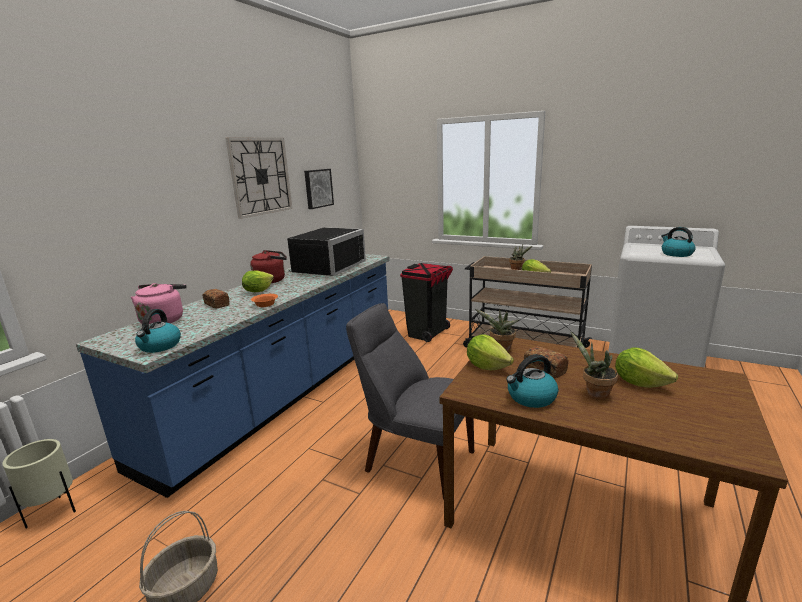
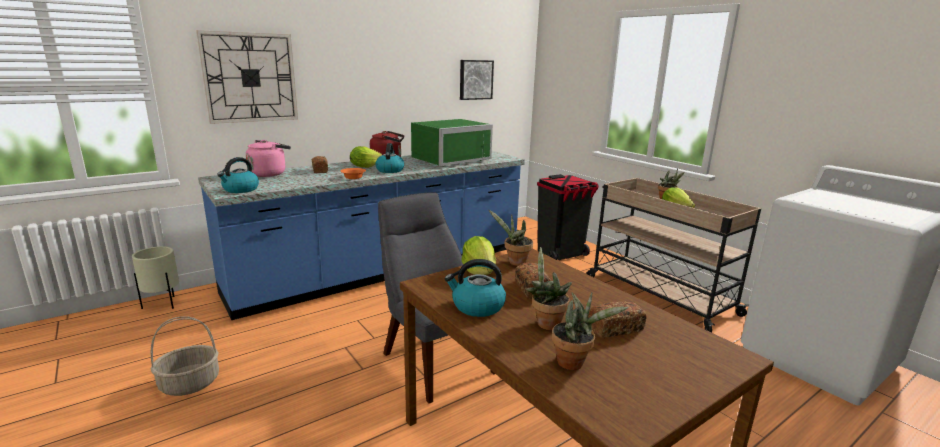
camera: 25 degrees right, 0 degrees up
(260, 176) = (406, 60): wall clock -> wall clock (250, 78)
(325, 268) = (448, 159): black microwave -> green microwave
(639, 382) = (615, 329): lettuce -> bread
(656, 419) = (574, 362): none -> potted plant
(676, 254) = (860, 209): kettle -> kettle (390, 170)

